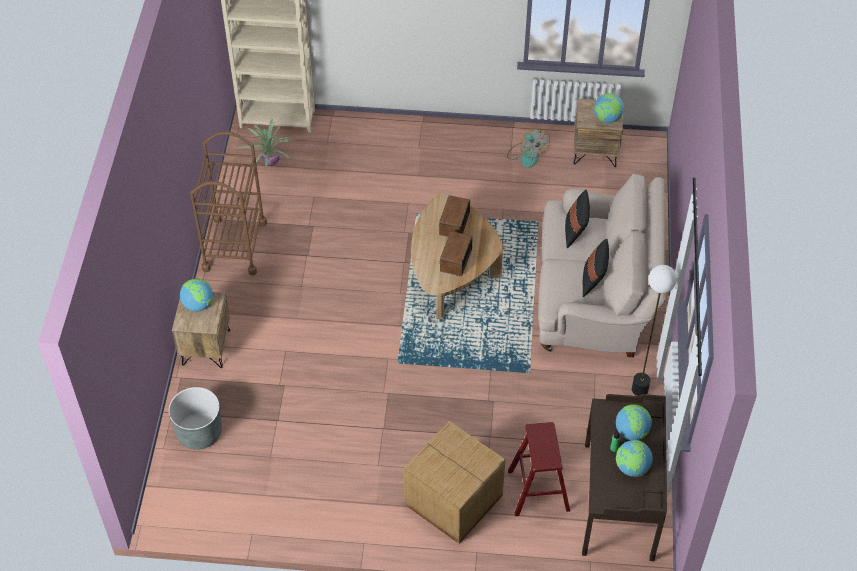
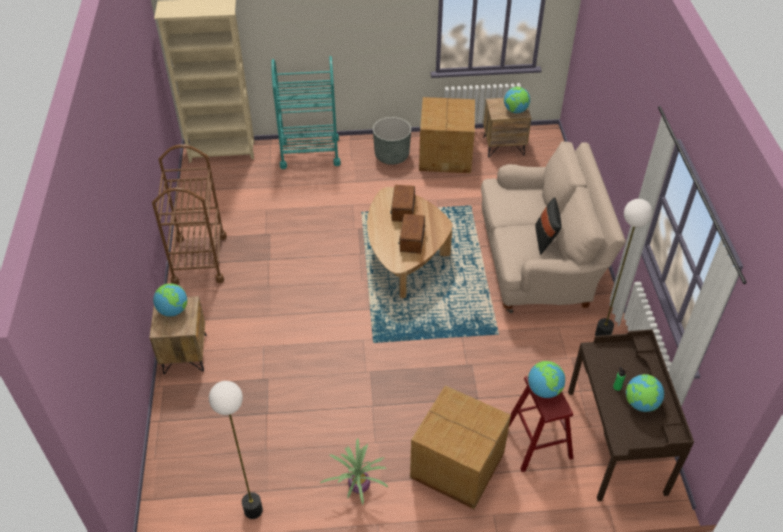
camera: 10 degrees left, 5 degrees down
(199, 432) = (190, 437): grey planter -> grey planter (392, 155)
(249, 512) = (253, 510): none -> floor lamp
(270, 161) = (221, 185): potted plant -> potted plant (358, 486)
(374, 133) = (309, 153): none -> turquoise cart
(526, 155) = (446, 154): fan -> cardboard box
(575, 232) = (516, 201): black pillow -> none
(631, 432) = (628, 369): globe -> globe (544, 390)

